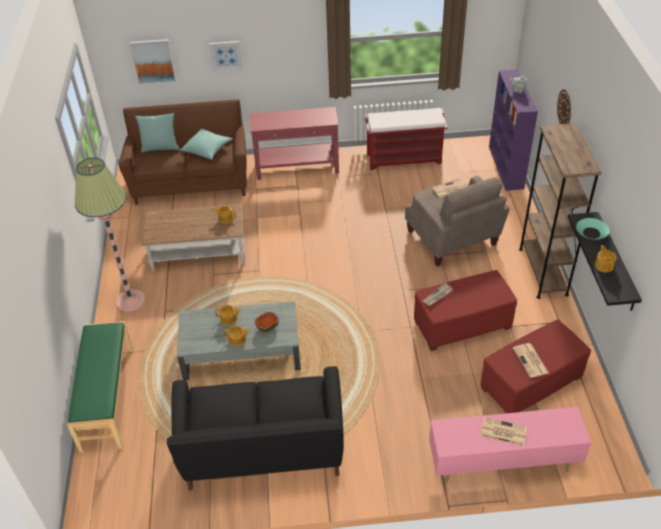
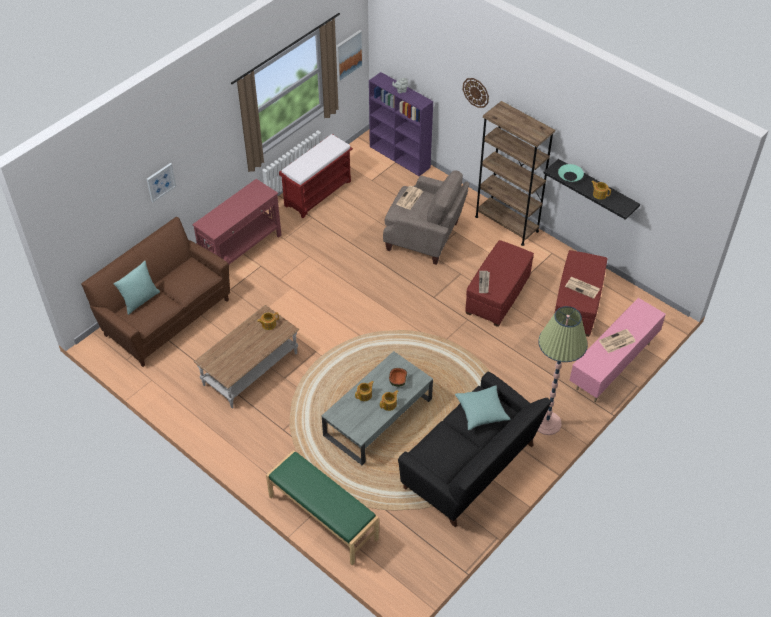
camera: 45 degrees left, 5 degrees up
(130, 300) = (245, 441): floor lamp -> floor lamp (547, 423)
(153, 61) = (101, 223): picture -> picture (348, 55)
(207, 149) = (184, 277): turquoise pillow -> turquoise pillow (481, 411)

